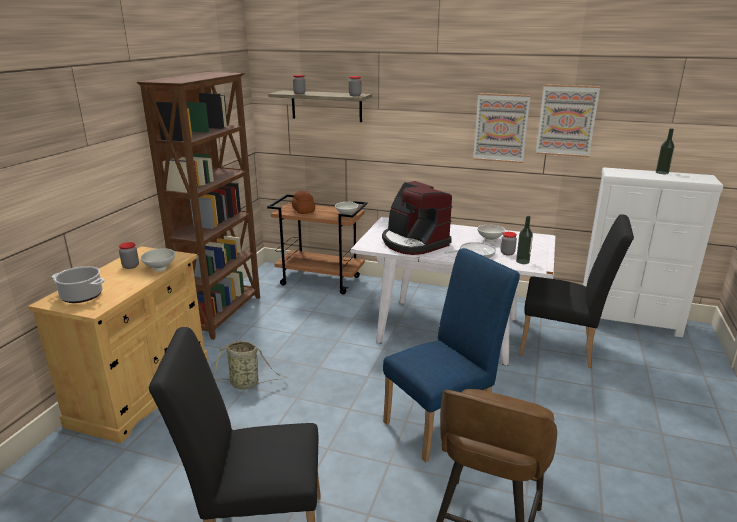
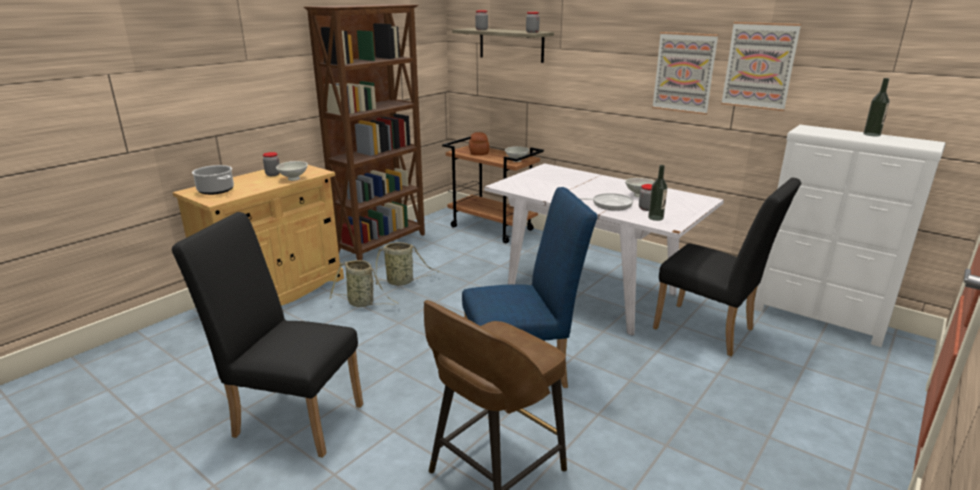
camera: 20 degrees right, 0 degrees up
(271, 352) = (402, 282): none -> basket
(414, 243) = (554, 188): coffee machine -> none

